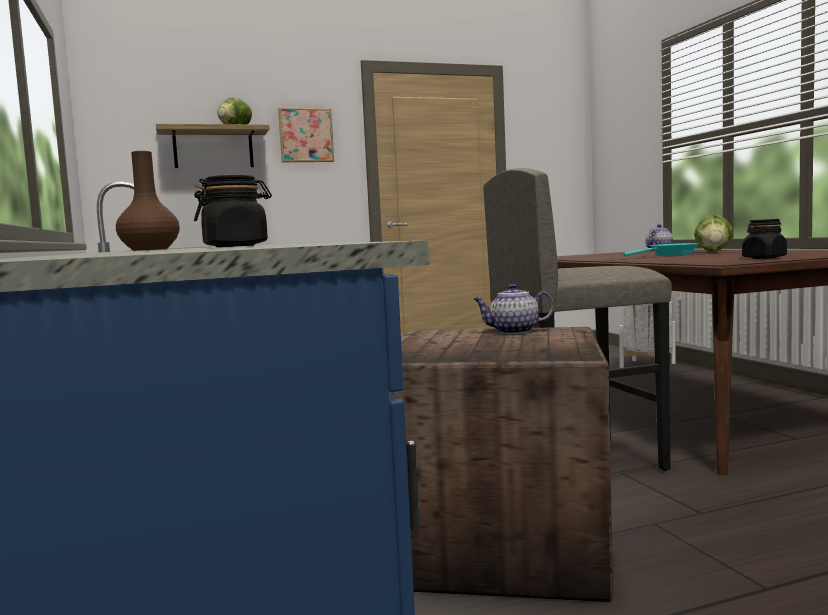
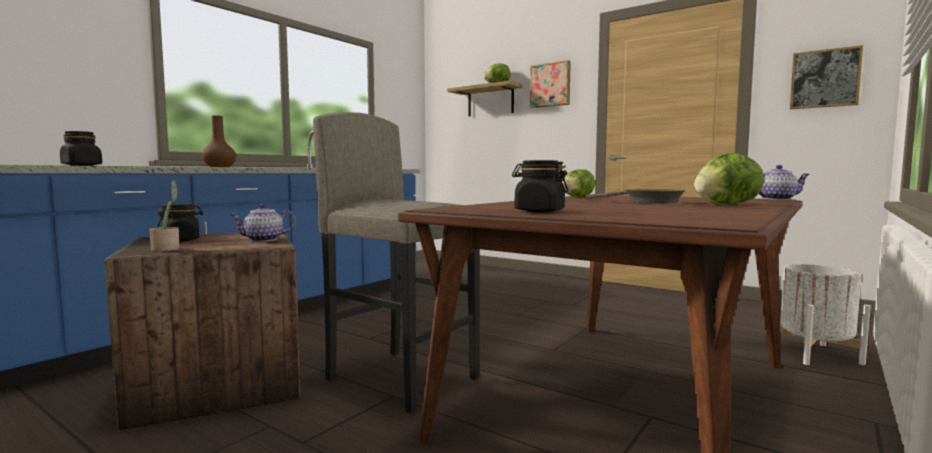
camera: 55 degrees right, 0 degrees up
(459, 349) = (181, 240): none -> black jar
(513, 331) = (263, 240): teapot -> teapot turned 75 degrees counterclockwise
(552, 156) = (825, 78): none -> picture
(560, 349) = (167, 249): none -> potted plant
(578, 258) = (575, 197): none -> lettuce
(670, 254) = (648, 202): turquoise frying pan -> brown frying pan

